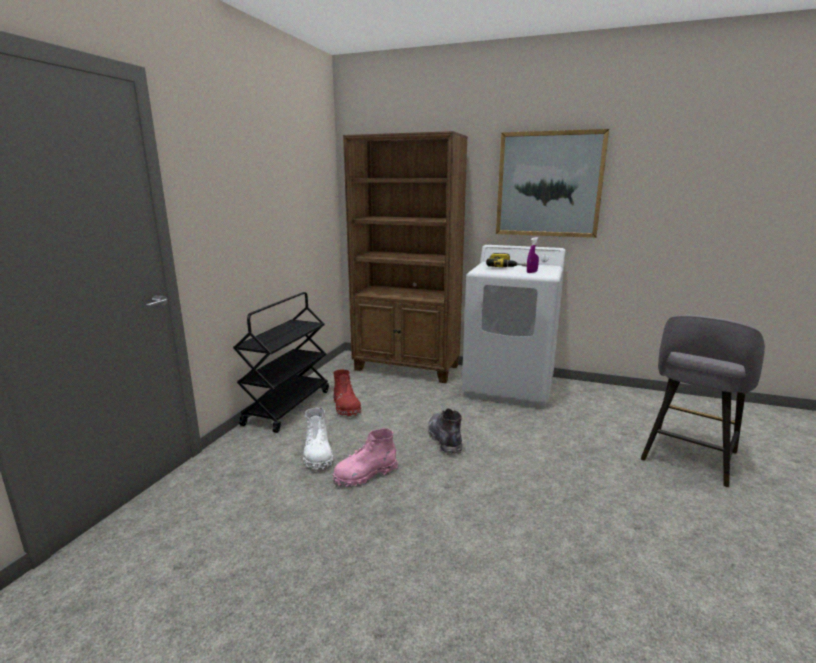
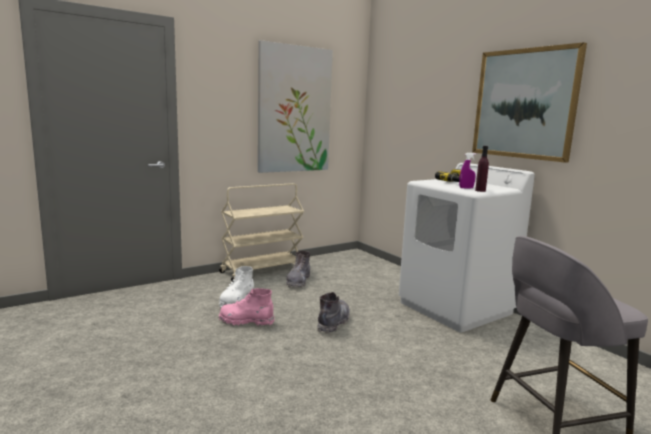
camera: 35 degrees right, 5 degrees down
(284, 199) = (294, 110): none -> picture
(287, 407) = (262, 270): black cart -> beige cart
(346, 407) = (298, 282): red boot -> grey boot
(407, 368) = (385, 271): brown bookcase -> none
(549, 273) = (480, 191): none -> purple bottle

